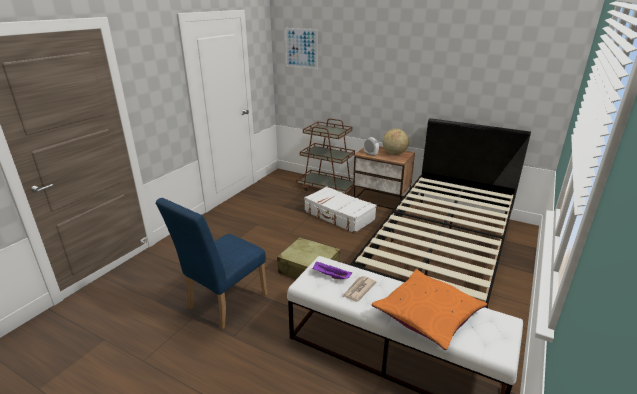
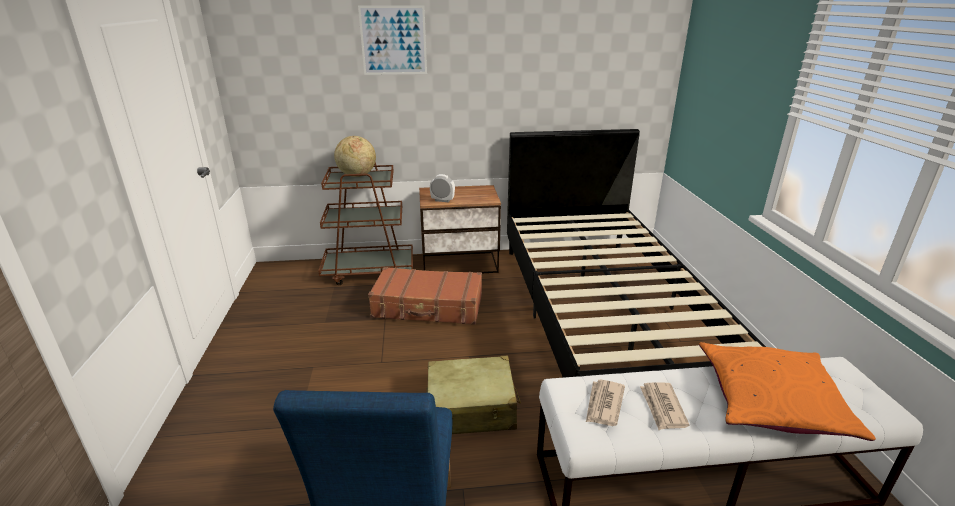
camera: 35 degrees left, 0 degrees up
(301, 48) = (275, 45): picture -> picture (393, 40)
(330, 276) = (604, 404): purple tray -> newspaper
(339, 216) = (428, 307): white suitcase -> brown suitcase
(394, 153) = (471, 192): globe -> globe (357, 175)

